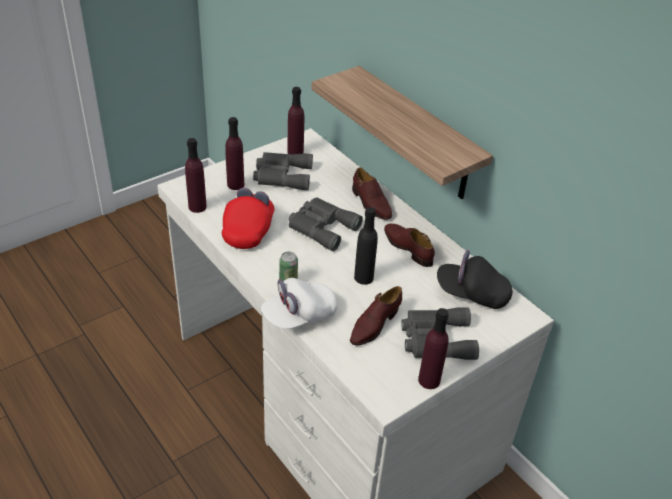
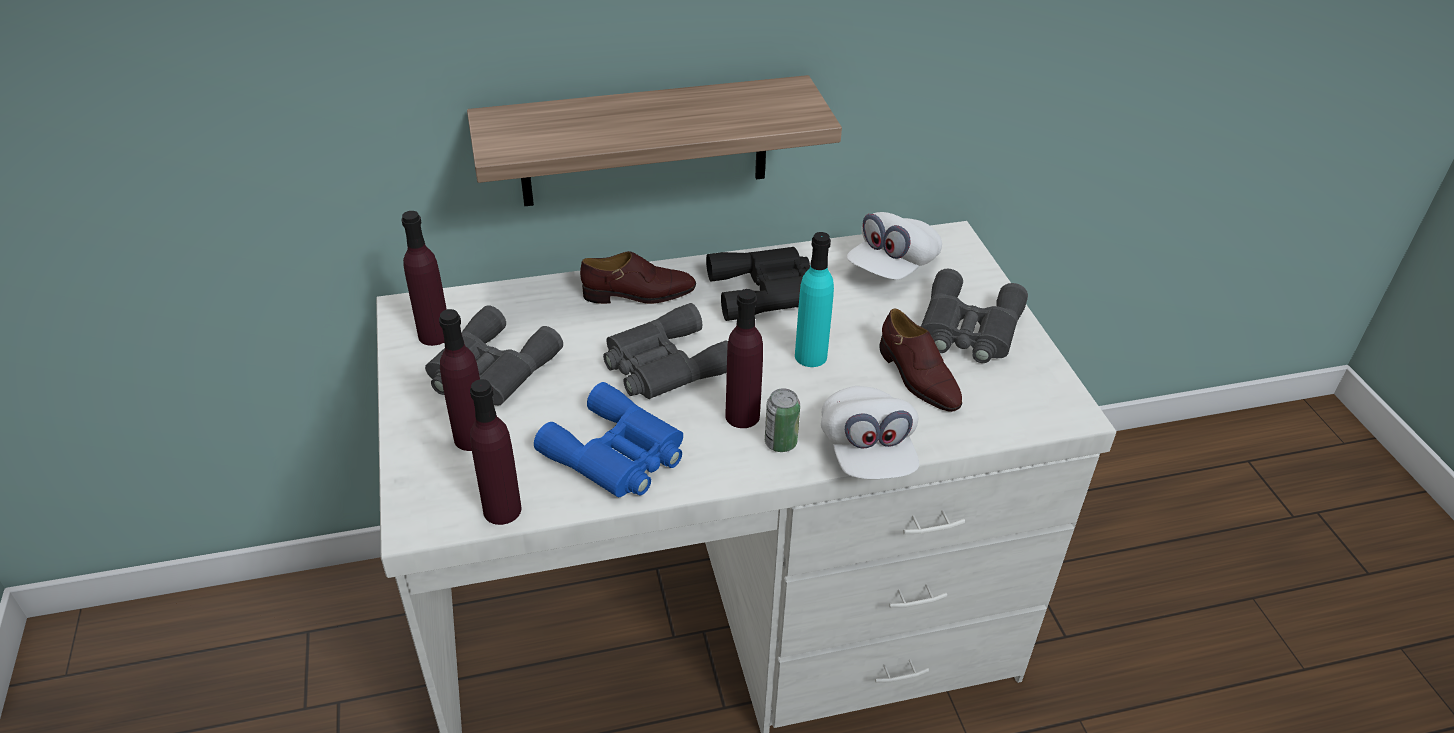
camera: 65 degrees left, 0 degrees up
(249, 230) = (617, 455): red cap -> blue binoculars
(363, 277) = (810, 356): black bottle -> turquoise bottle
(408, 248) = (767, 291): brown shoe -> black binoculars
(429, 380) = (1043, 361): purple bottle -> purple bottle (742, 416)
(472, 293) = (892, 267): black cap -> white cap

